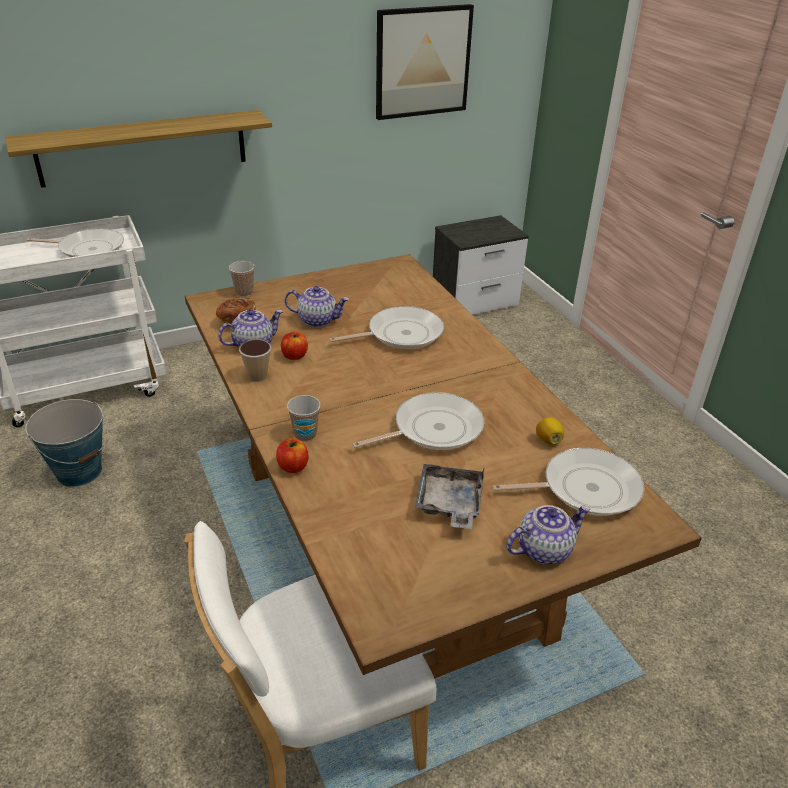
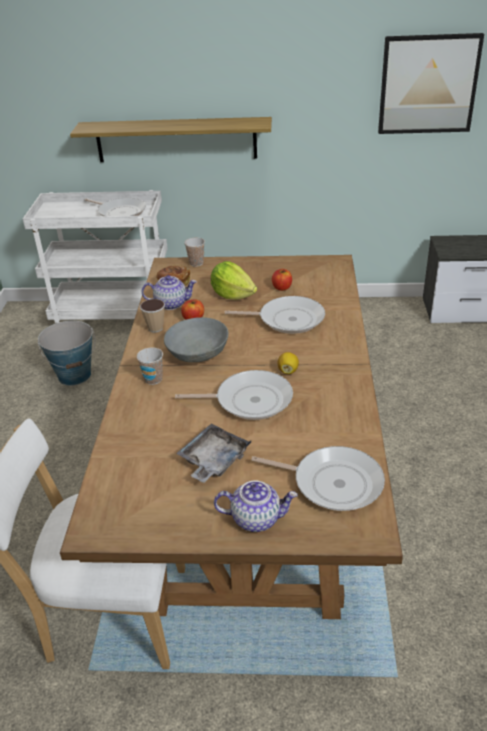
camera: 30 degrees right, 0 degrees up
(293, 466) = (126, 400): apple -> apple (282, 287)
(318, 320) = (232, 295): teapot -> lettuce
(333, 393) = (198, 353): none -> grey bowl
(548, 440) = (336, 435): lemon -> lemon (288, 371)

